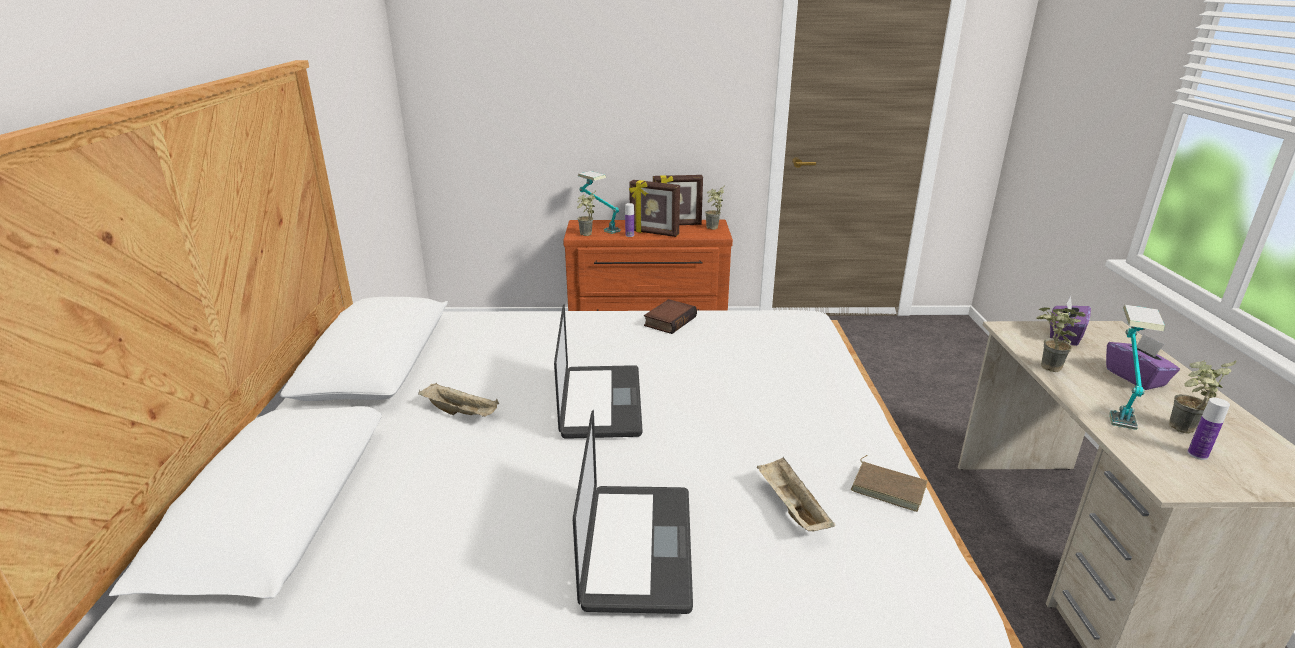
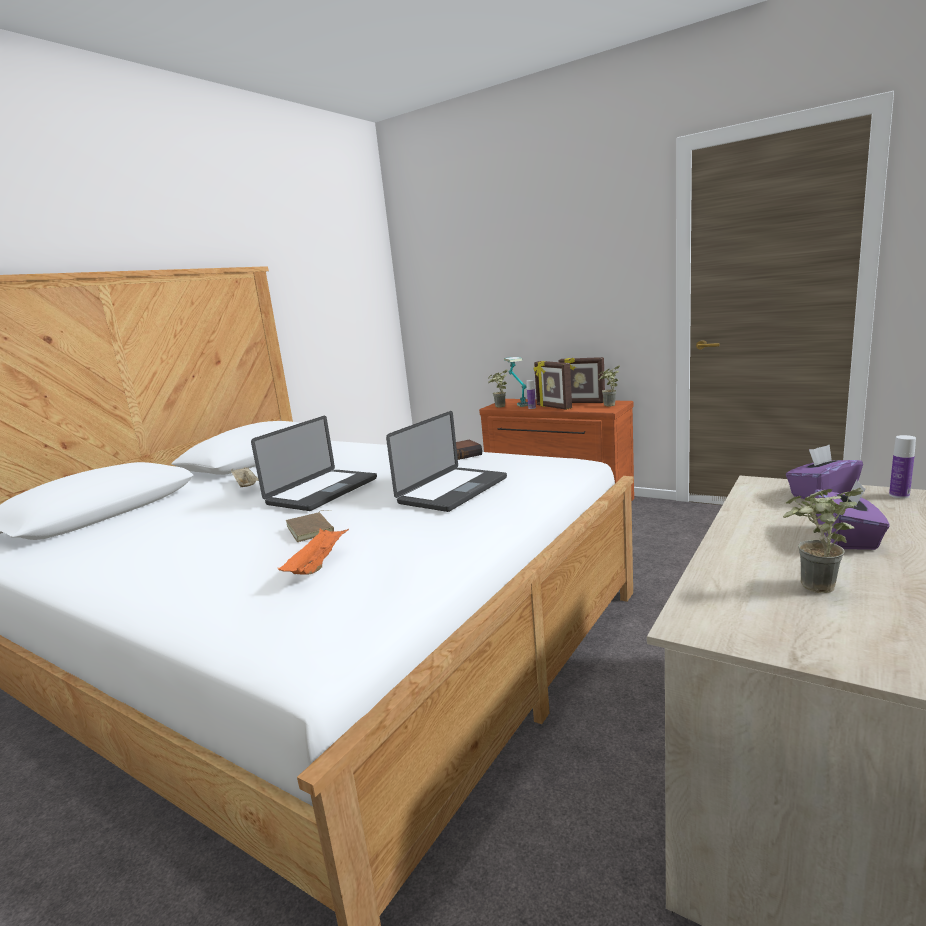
camera: 35 degrees right, 10 degrees down
(638, 548) = (196, 563): laptop -> laptop (453, 490)
(790, 508) = (317, 564): beige tray -> orange tray
(889, 487) = (419, 572): brown book -> brown book (312, 529)
(1045, 368) = (736, 515): potted plant -> none
(1118, 404) = (769, 554): table lamp -> none
(1197, 454) = (788, 611): bottle -> bottle (899, 495)

